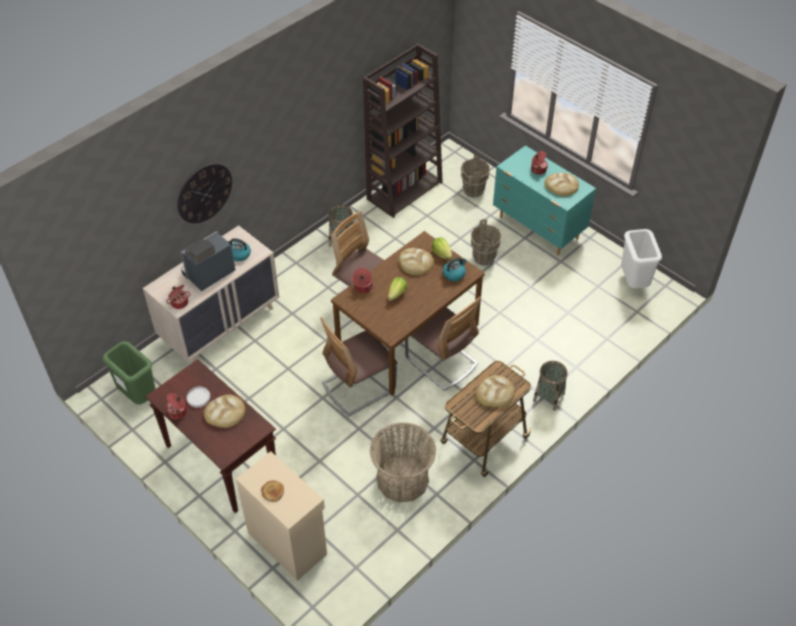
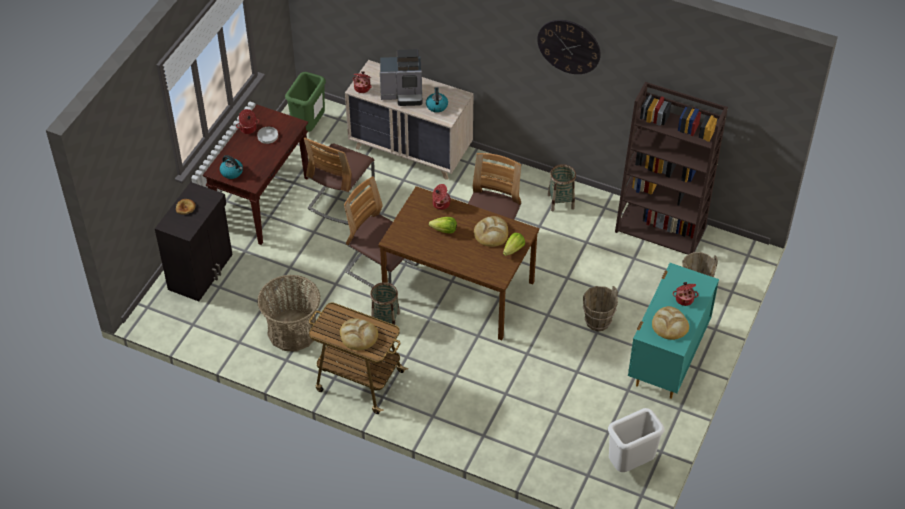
camera: 70 degrees right, 0 degrees up
(204, 193) = (448, 37): wall clock -> wall clock (569, 46)
(208, 274) = (403, 94): coffee machine -> coffee machine turned 150 degrees clockwise
(225, 412) = (259, 157): bread -> none
(287, 542) = (201, 272): beige cabinet -> black cabinet
(441, 361) = (440, 323): chair -> chair (341, 199)
(454, 274) = (491, 266): kettle -> kettle (232, 172)
(548, 397) = (433, 420): basket -> basket (385, 320)

